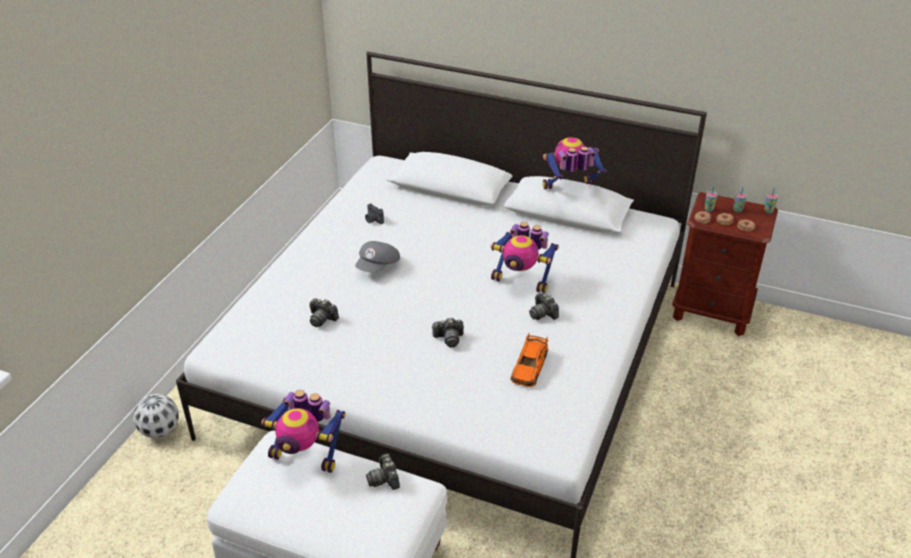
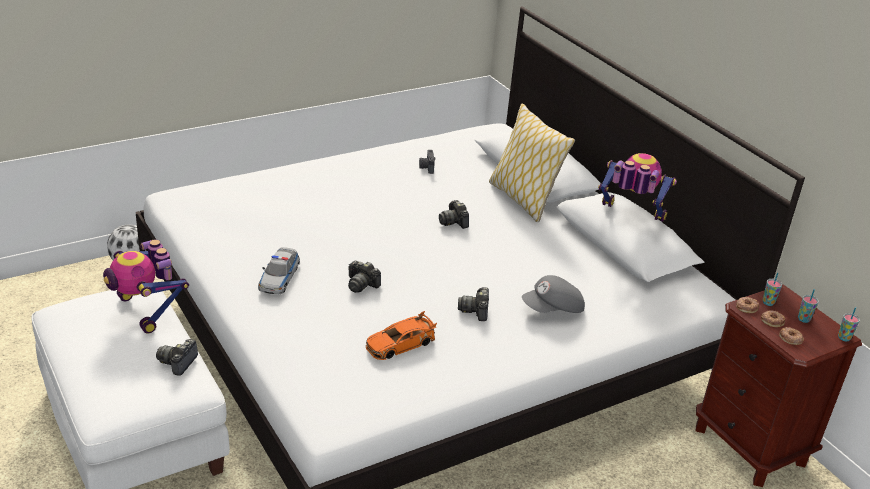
camera: 35 degrees right, 5 degrees down
(322, 319) = (277, 216): camera -> camera (454, 222)
(378, 266) = (379, 202): grey cap -> grey cap (553, 309)
(388, 367) = (279, 278): none -> toy car
(468, 211) = (523, 199): none -> pillow
(522, 281) = (494, 276): toy robot -> none

